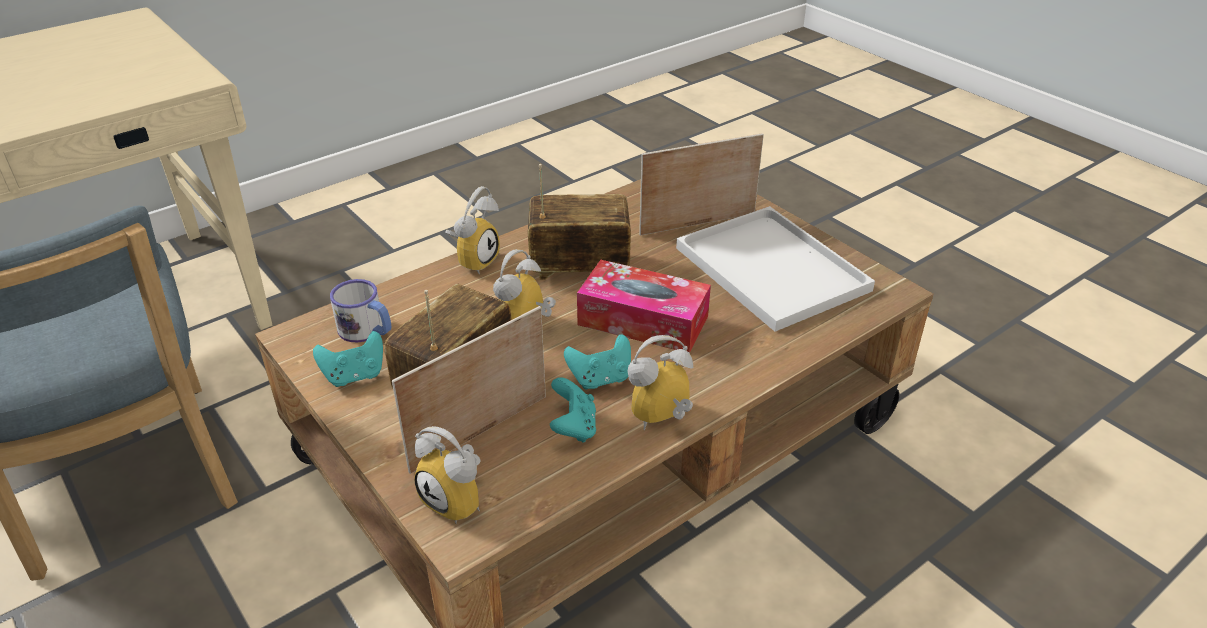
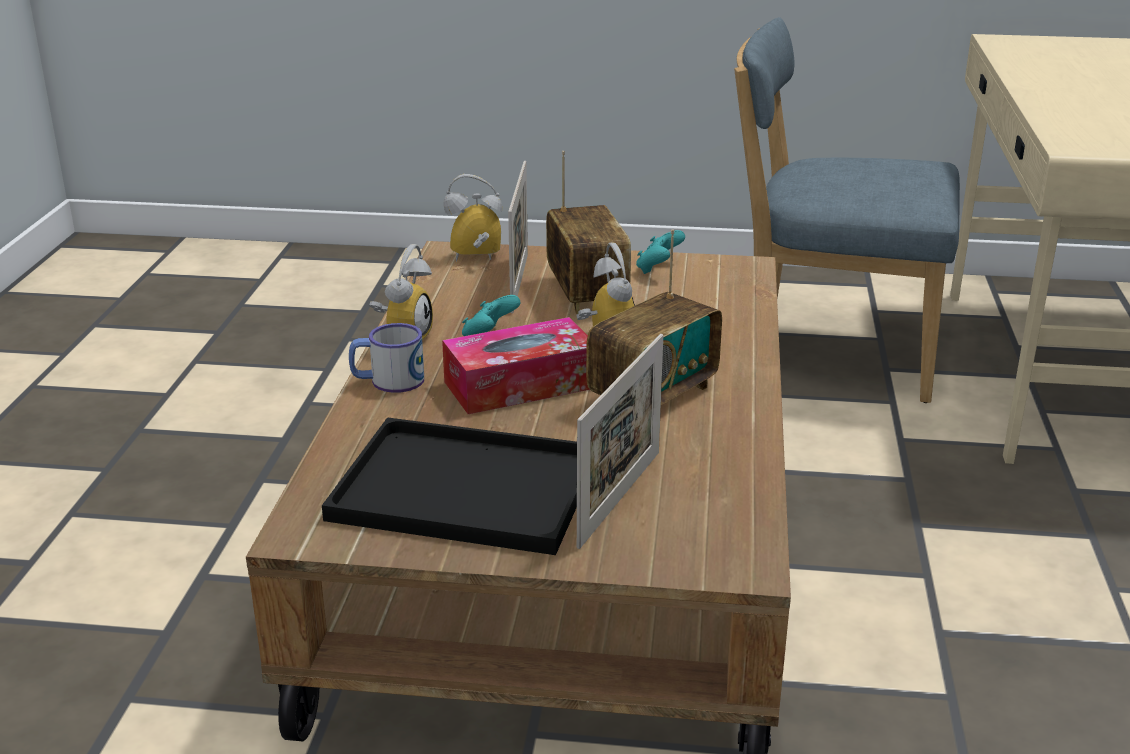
camera: 135 degrees right, 10 degrees down
(367, 331) = (709, 287): mug -> mug (387, 381)
(474, 260) = (750, 357): alarm clock -> none
(573, 427) = (462, 309): turquoise game controller -> none
(767, 267) = (471, 488): white tray -> black tray

